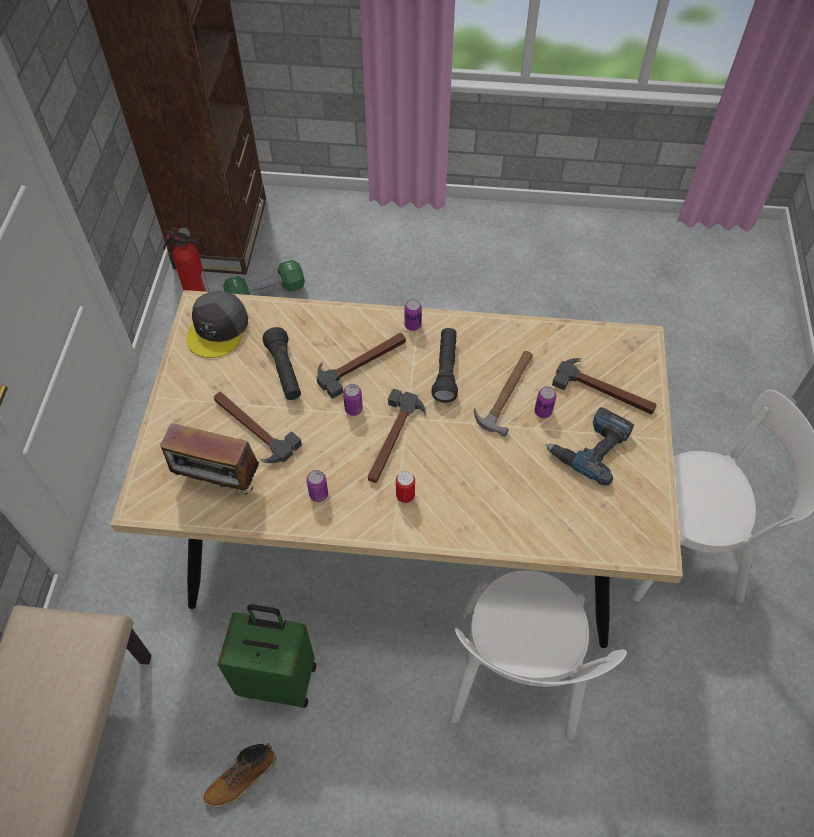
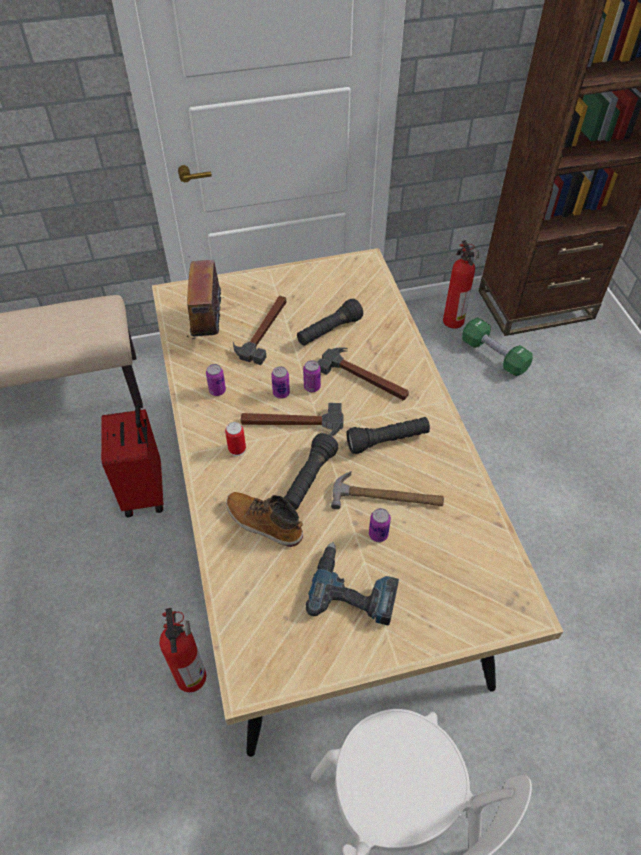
camera: 70 degrees right, 5 degrees down
(218, 329) = (350, 279): grey cap -> none
(241, 779) = (63, 496): boot -> boot (263, 523)
(279, 678) = (146, 491): green suitcase -> red suitcase
(413, 325) = (427, 401): can -> can (281, 393)
(465, 445) = (309, 479): none -> black flashlight
(515, 680) = (191, 674): white chair -> fire extinguisher
(605, 391) = (434, 587): hammer -> none

